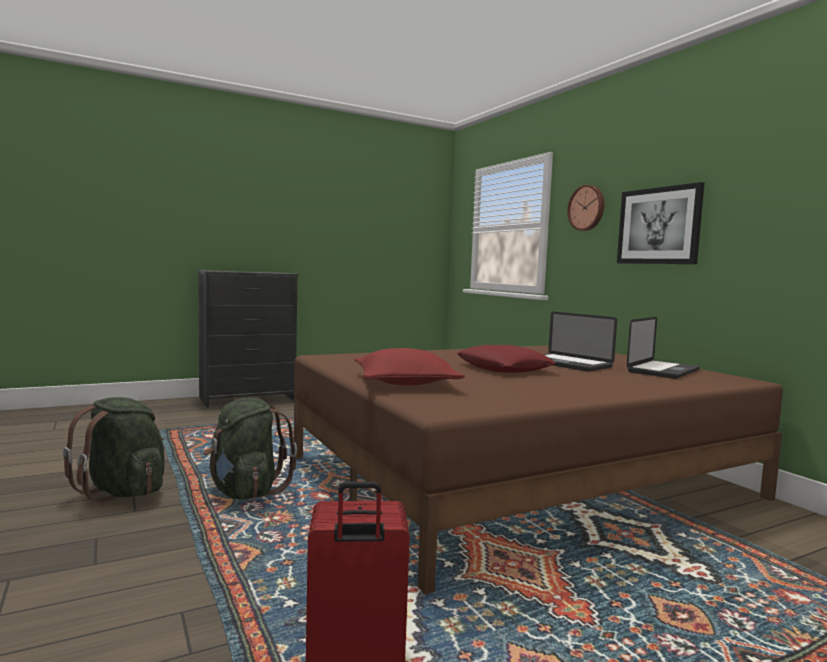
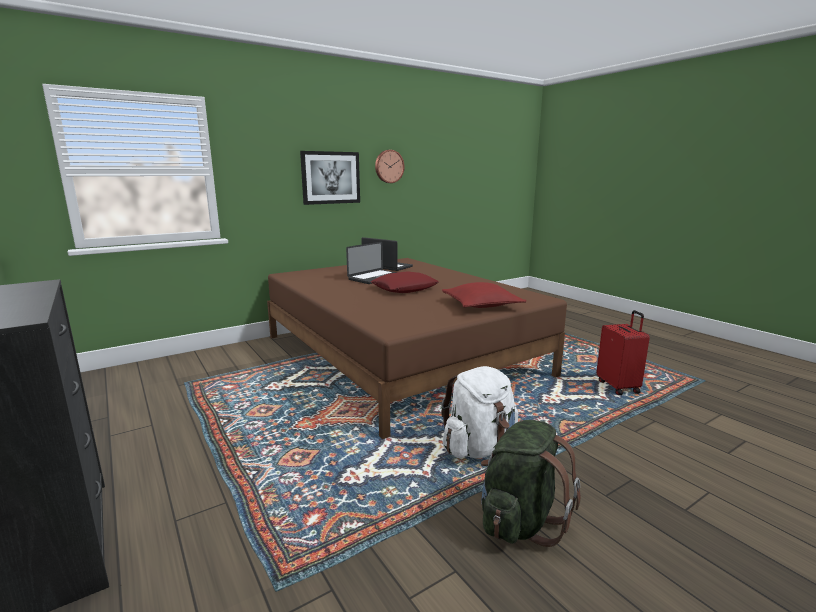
camera: 95 degrees left, 10 degrees up
(245, 492) = (479, 447): green backpack -> white backpack
(587, 208) = (263, 159): wall clock -> wall clock (389, 166)

